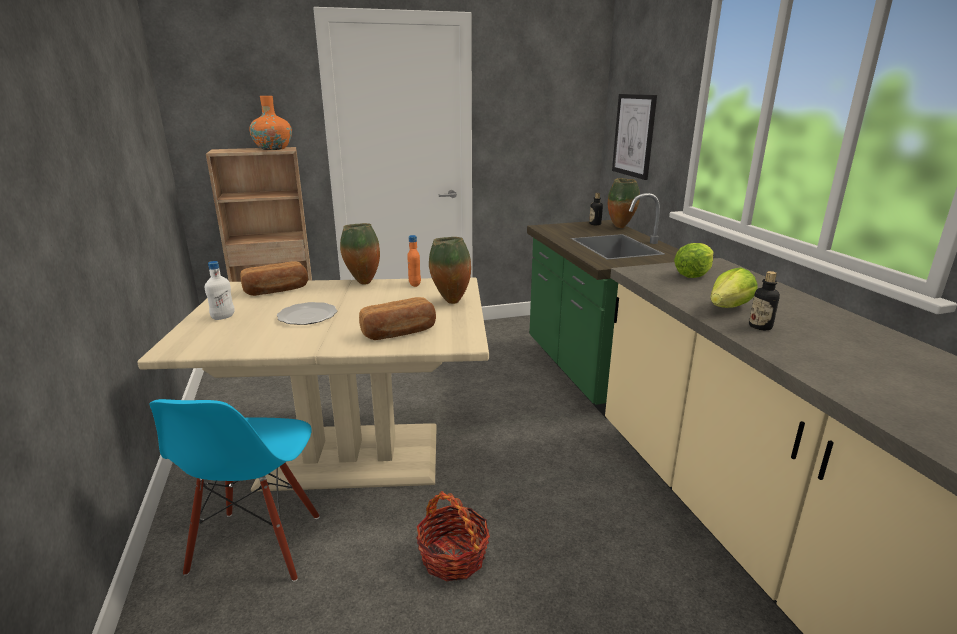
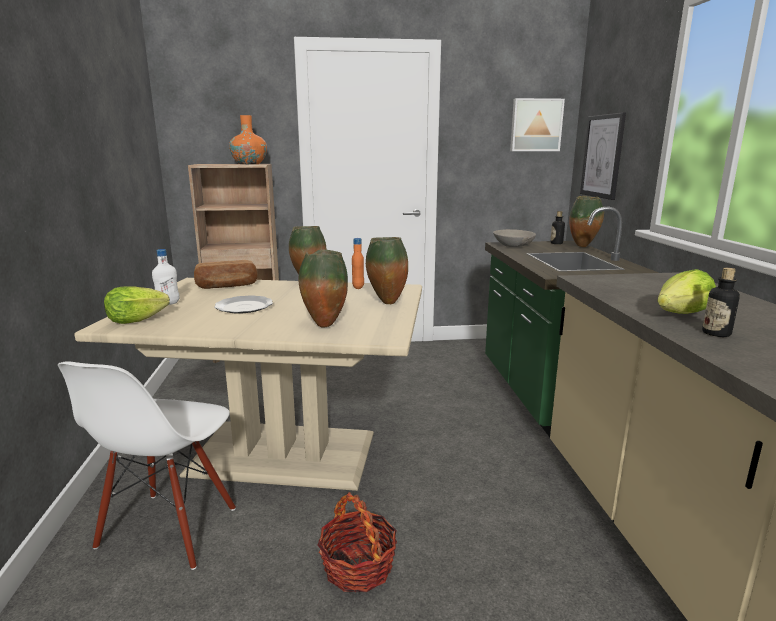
camera: 10 degrees right, 5 degrees down
(257, 545) = (169, 529): blue chair -> white chair
(399, 332) = (324, 325): bread -> vase
(555, 228) = (513, 245): none -> grey bowl
(567, 101) = (535, 125): none -> picture
(693, 274) = (648, 284): lettuce -> lettuce (136, 320)

